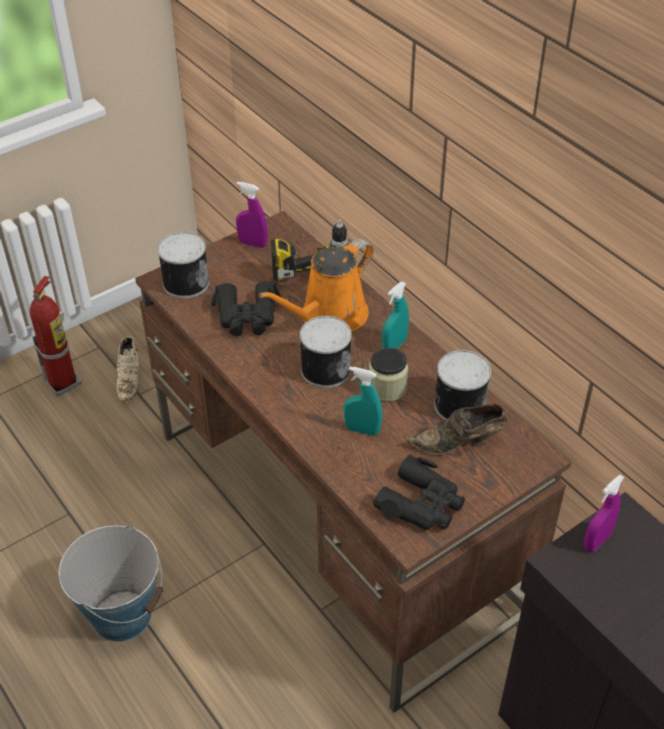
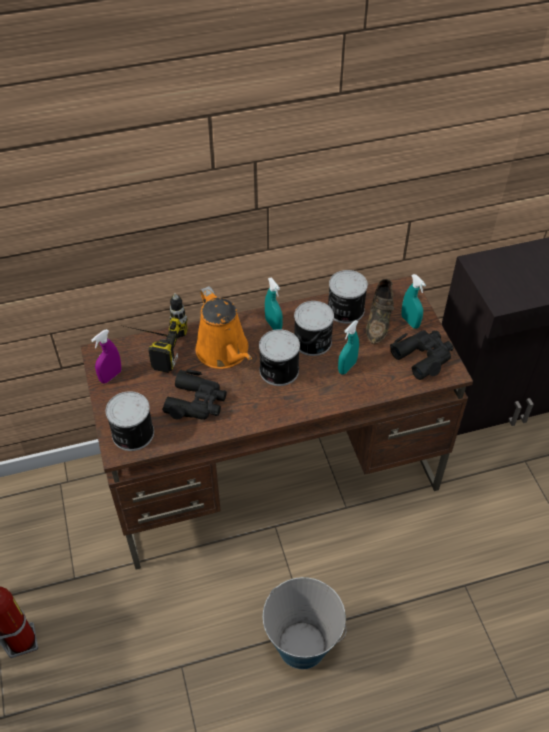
camera: 70 degrees left, 5 degrees up
(130, 379) = (51, 582): beige shoe -> none
(387, 388) = (313, 342): jar -> can
(477, 476) = (410, 321): none -> turquoise spray bottle
(597, 541) = (490, 281): purple spray bottle -> none

